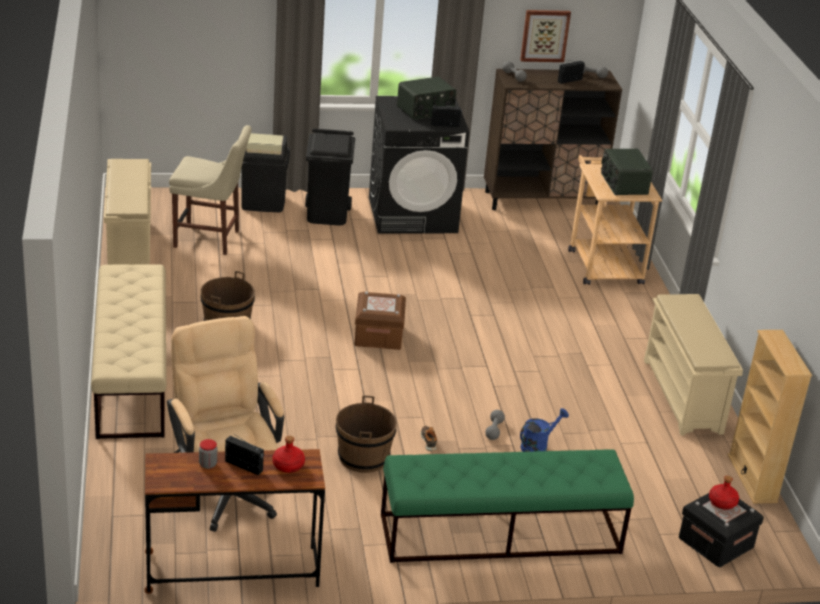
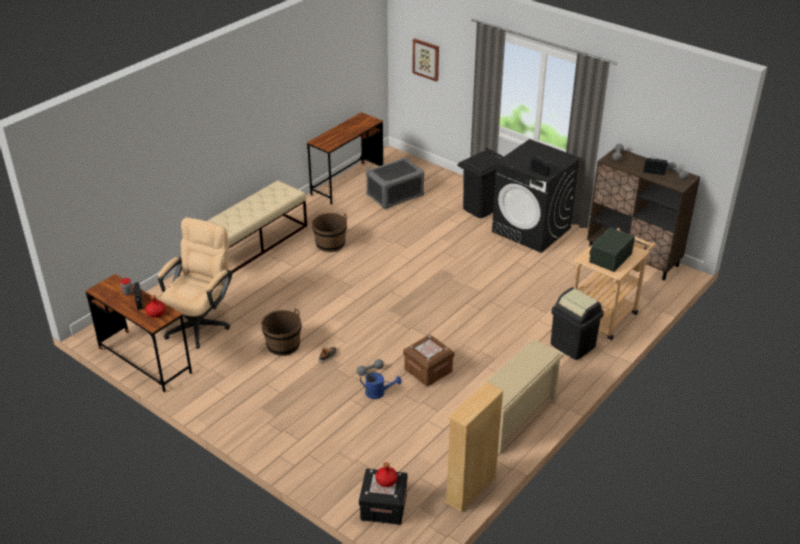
camera: 50 degrees right, 5 degrees up
(129, 249) = (347, 183): beige shoe rack -> brown desk
(210, 239) = (395, 195): beige chair -> grey storage box
(263, 202) = (456, 186): black trash can -> black trash can (573, 345)
(378, 336) = (396, 288): brown storage box -> brown storage box (428, 370)
(425, 110) = (543, 159): radio -> none
(499, 534) = (281, 423): green bench -> none
(544, 35) = (653, 133): picture -> picture (426, 59)

